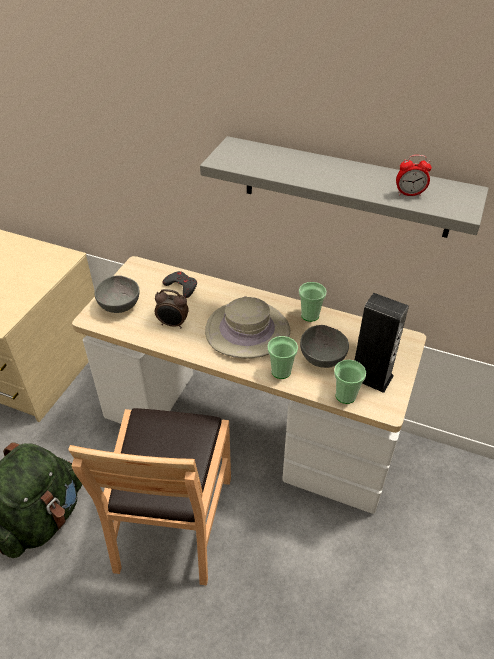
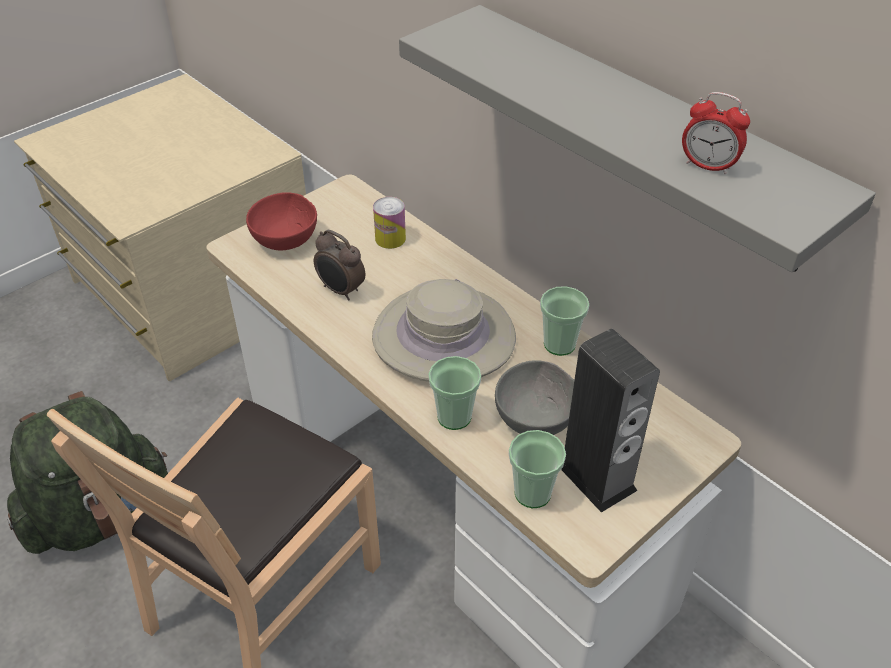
camera: 25 degrees right, 0 degrees up
(120, 305) = (287, 239): grey bowl -> red bowl
(181, 286) = (390, 239): grey game controller -> can

